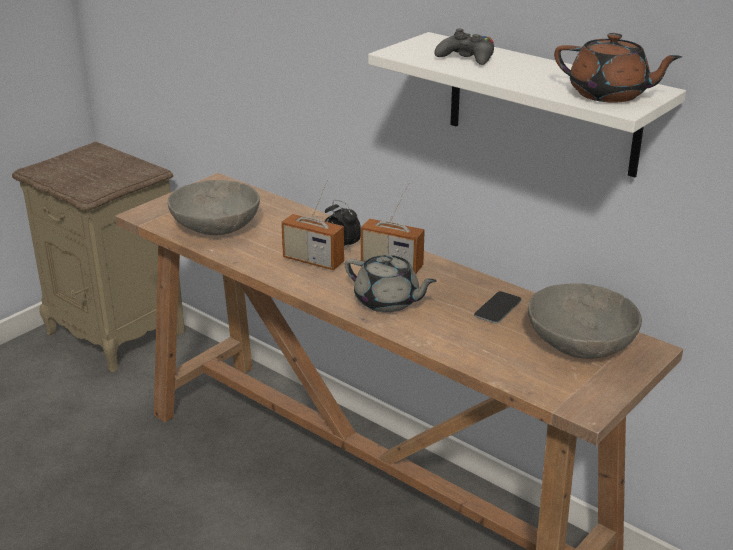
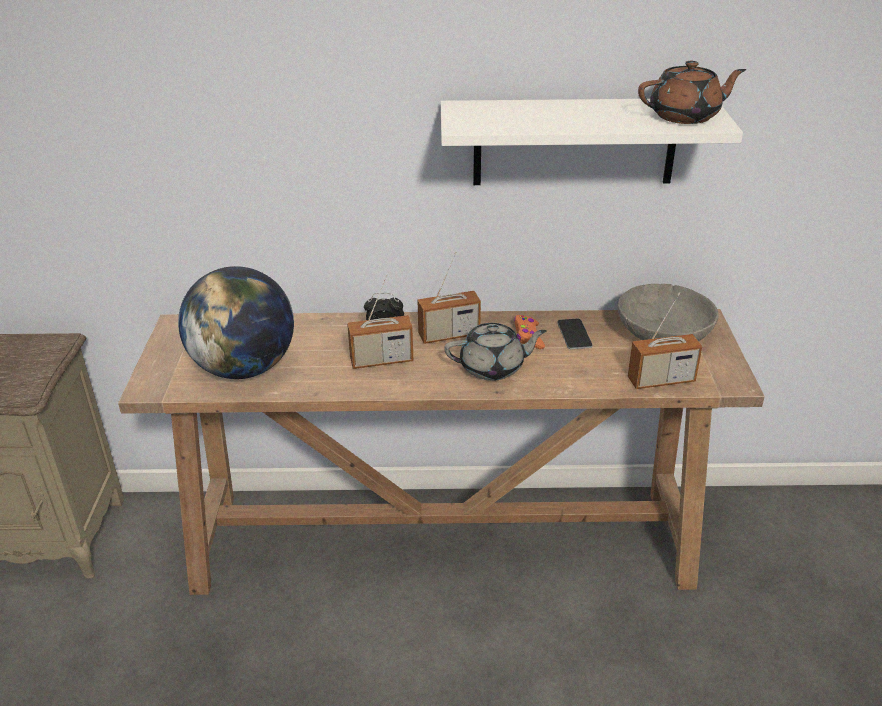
camera: 40 degrees left, 5 degrees up
(216, 226) = (244, 368): grey bowl -> globe
(454, 293) = (528, 337): none -> orange game controller
(467, 58) = (526, 115): black game controller -> none
(516, 374) = (661, 380): none -> radio

